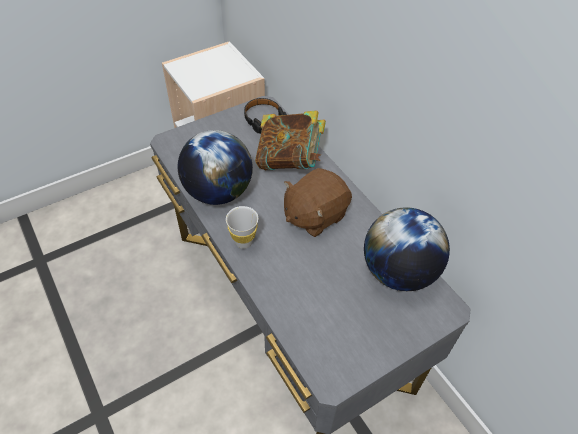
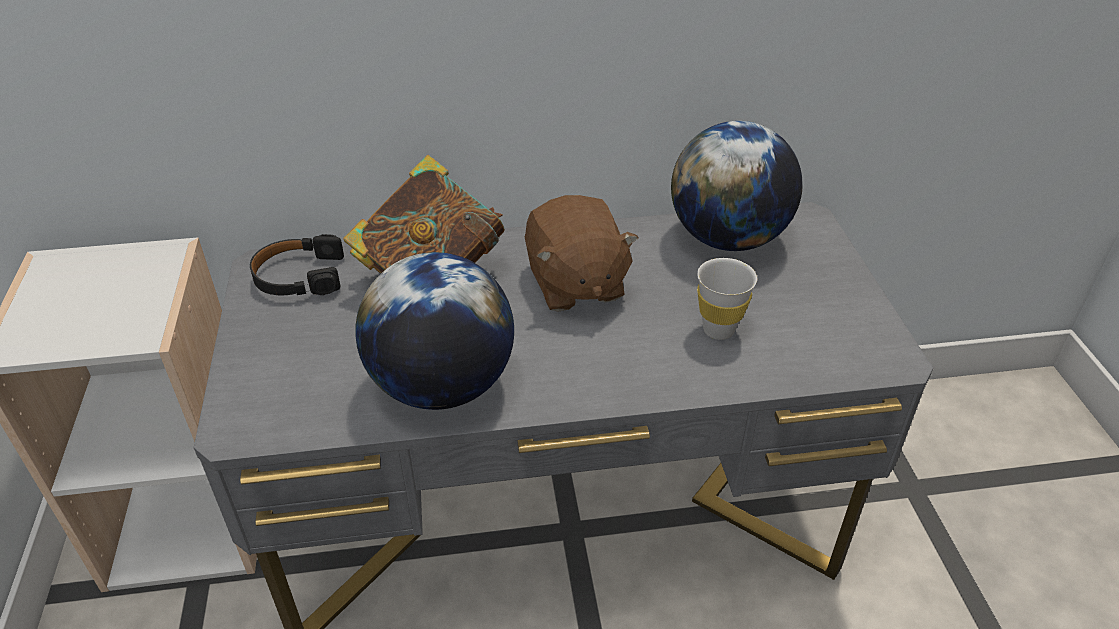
camera: 65 degrees left, 10 degrees down
(243, 242) = (585, 383): white cup -> white cup (718, 330)

